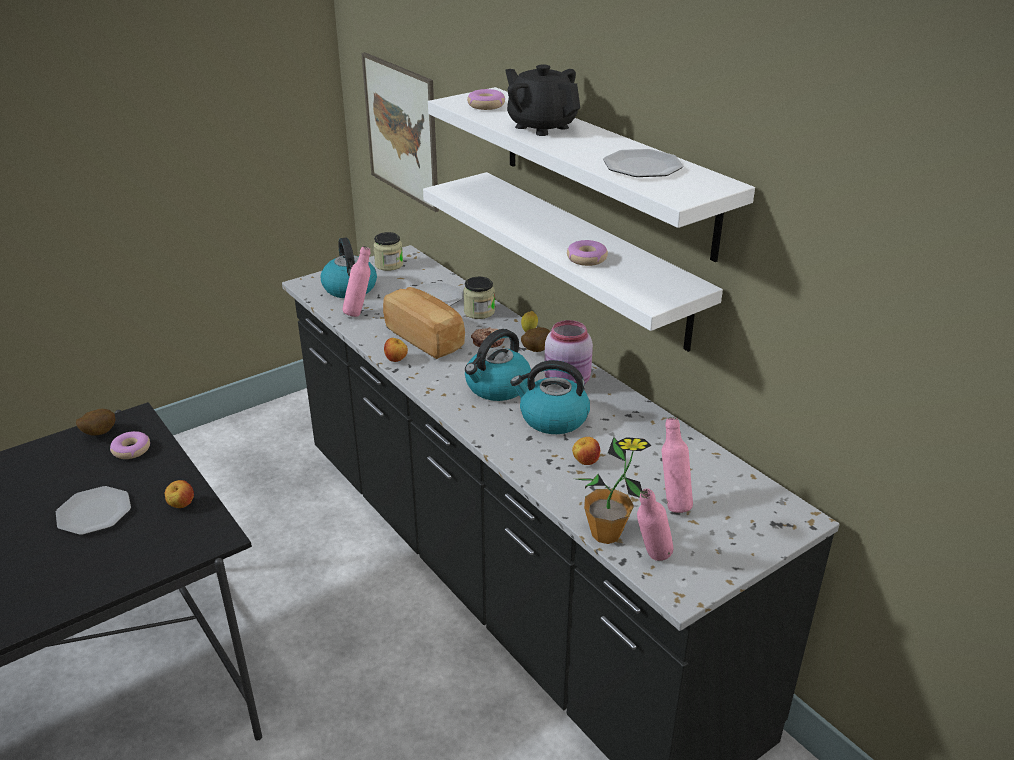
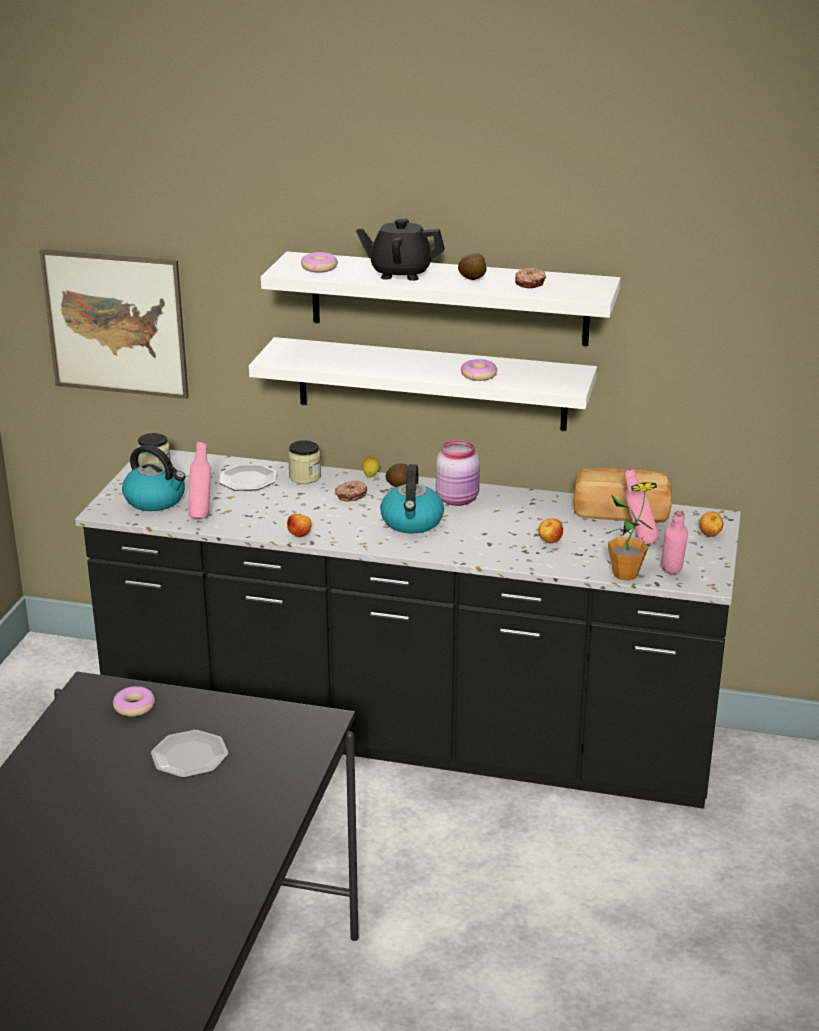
camera: 40 degrees left, 5 degrees down
(98, 433) = (76, 711): potato -> potato (471, 280)
(181, 505) = (256, 718): apple -> apple (710, 535)
(426, 338) = (295, 511): bread -> bread (621, 512)
(552, 418) = (485, 526): kettle -> none
(642, 167) = (530, 283): plate -> donut

